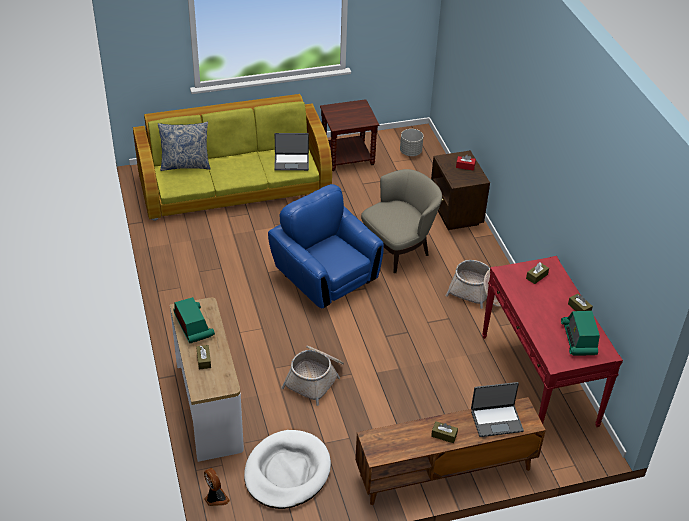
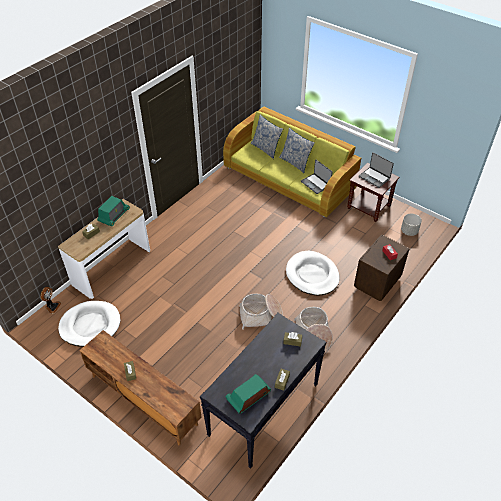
camera: 55 degrees right, 5 degrees up
(238, 157) = (295, 162): none -> pillow
(315, 378) = (169, 297): basket -> basket (261, 316)
(325, 277) = (254, 256): blue armchair -> none
(399, 249) = (312, 275): beige armchair -> white dog bed
(496, 420) = (164, 394): laptop -> laptop (374, 177)
(539, 380) = (264, 410): red console table -> black console table

